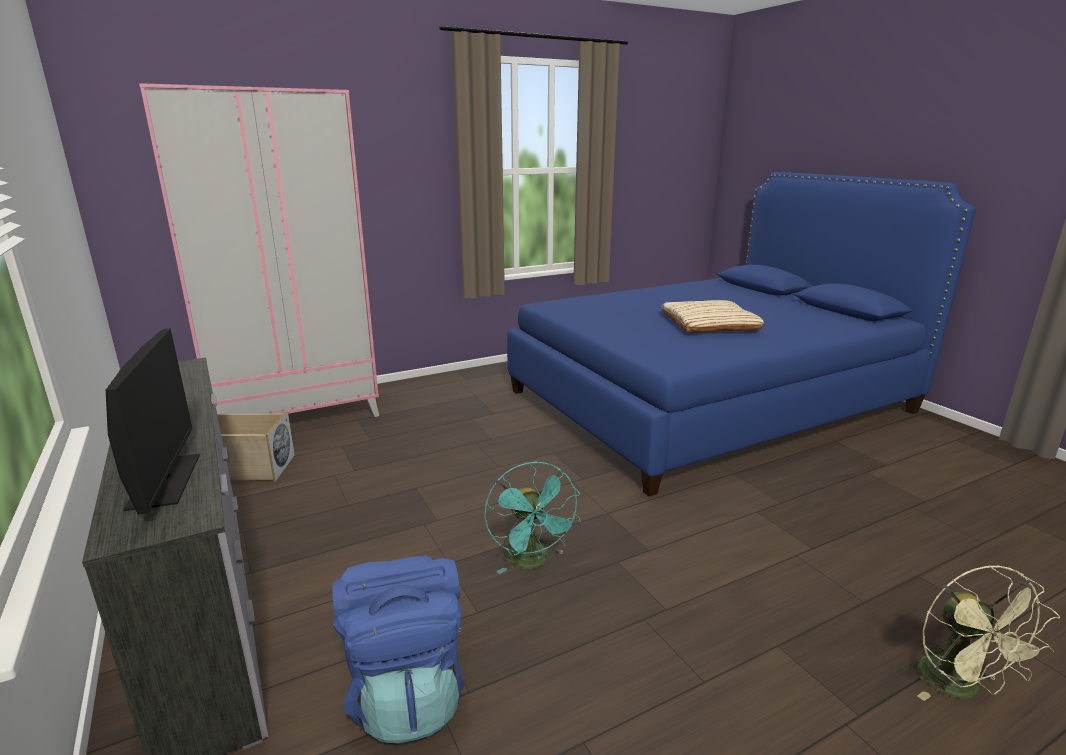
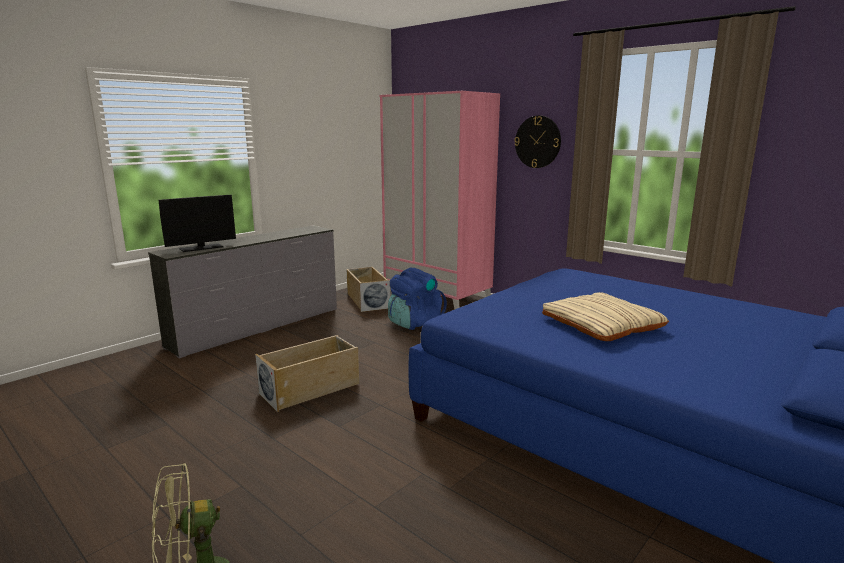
camera: 70 degrees right, 5 degrees down
(395, 164) = (537, 142): none -> wall clock
(407, 693) = (203, 377): blue backpack -> blue backpack (414, 323)
(533, 562) = (311, 388): turquoise fan -> beige storage box

